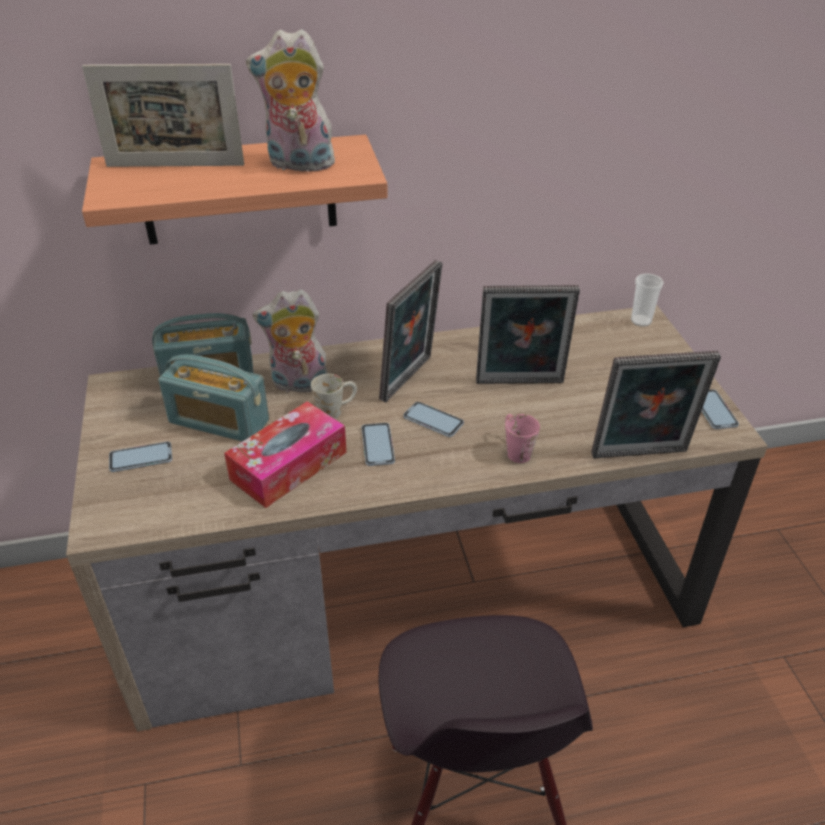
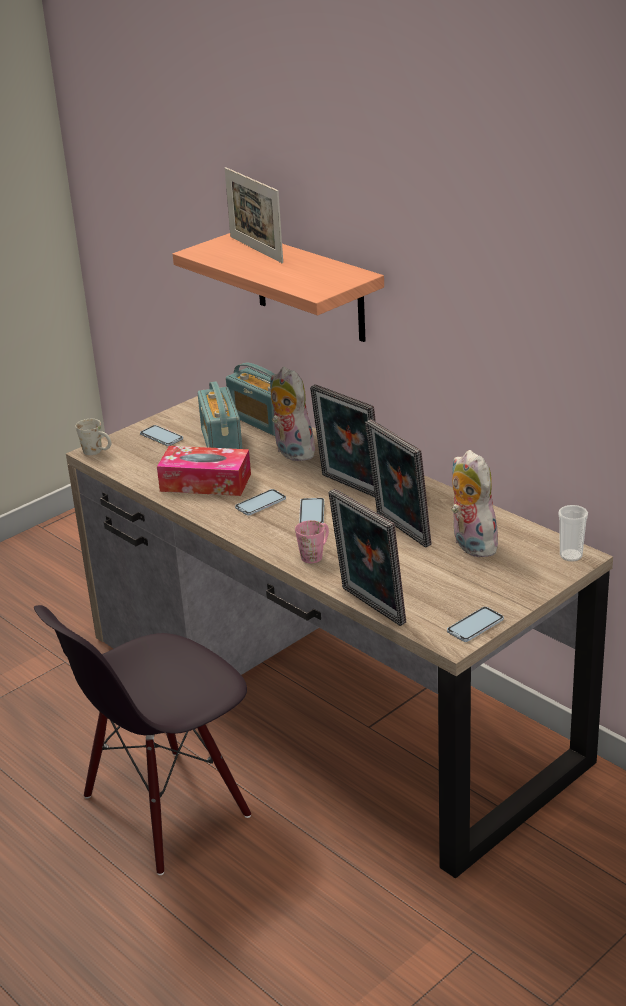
camera: 60 degrees right, 10 degrees down
(298, 165) = (304, 275): plush toy -> plush toy (470, 544)
(336, 410) = (280, 475): white mug -> white mug (97, 452)
(410, 379) = (349, 487): picture frame -> picture frame turned 45 degrees clockwise

